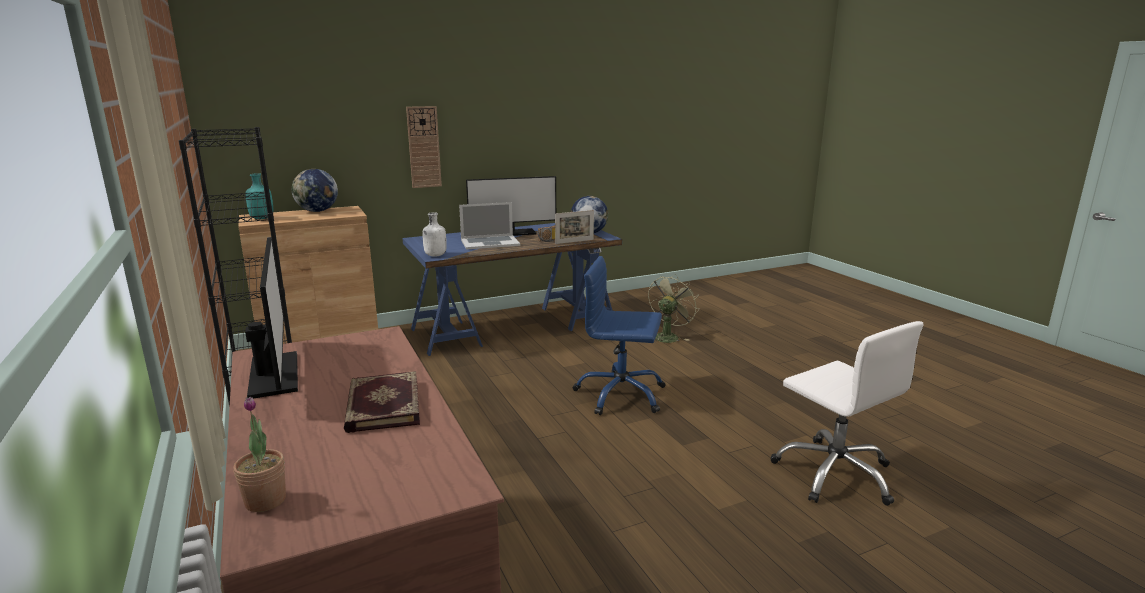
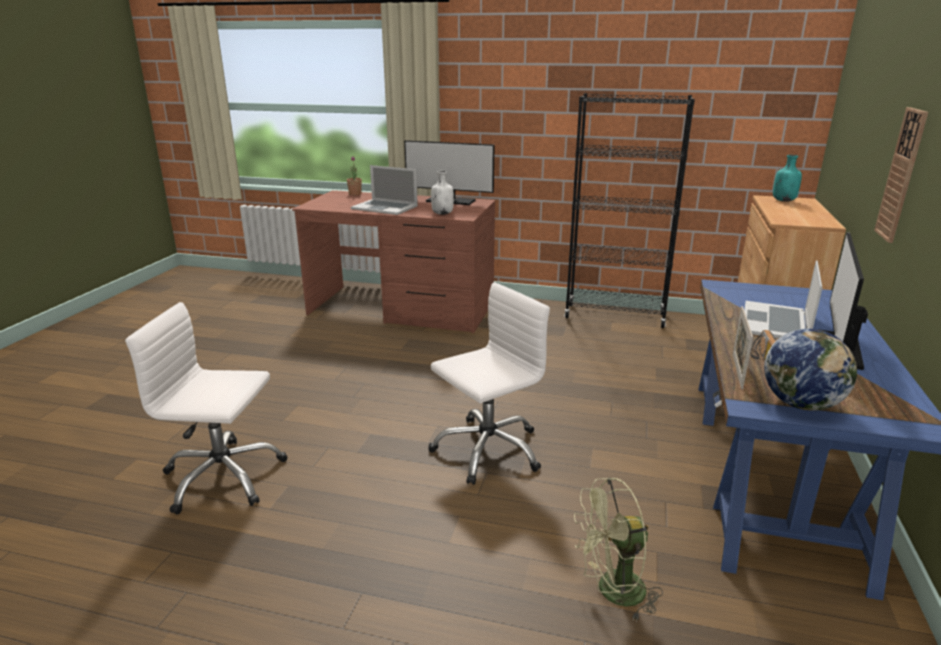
camera: 130 degrees right, 5 degrees up
(317, 211) = (813, 214): globe -> none
(382, 405) = (385, 207): book -> laptop
(435, 255) = (725, 286): white bottle -> white bottle (442, 213)
(620, 395) = (487, 449): blue office chair -> white office chair
(668, 336) = (612, 592): green fan -> green fan turned 90 degrees clockwise

